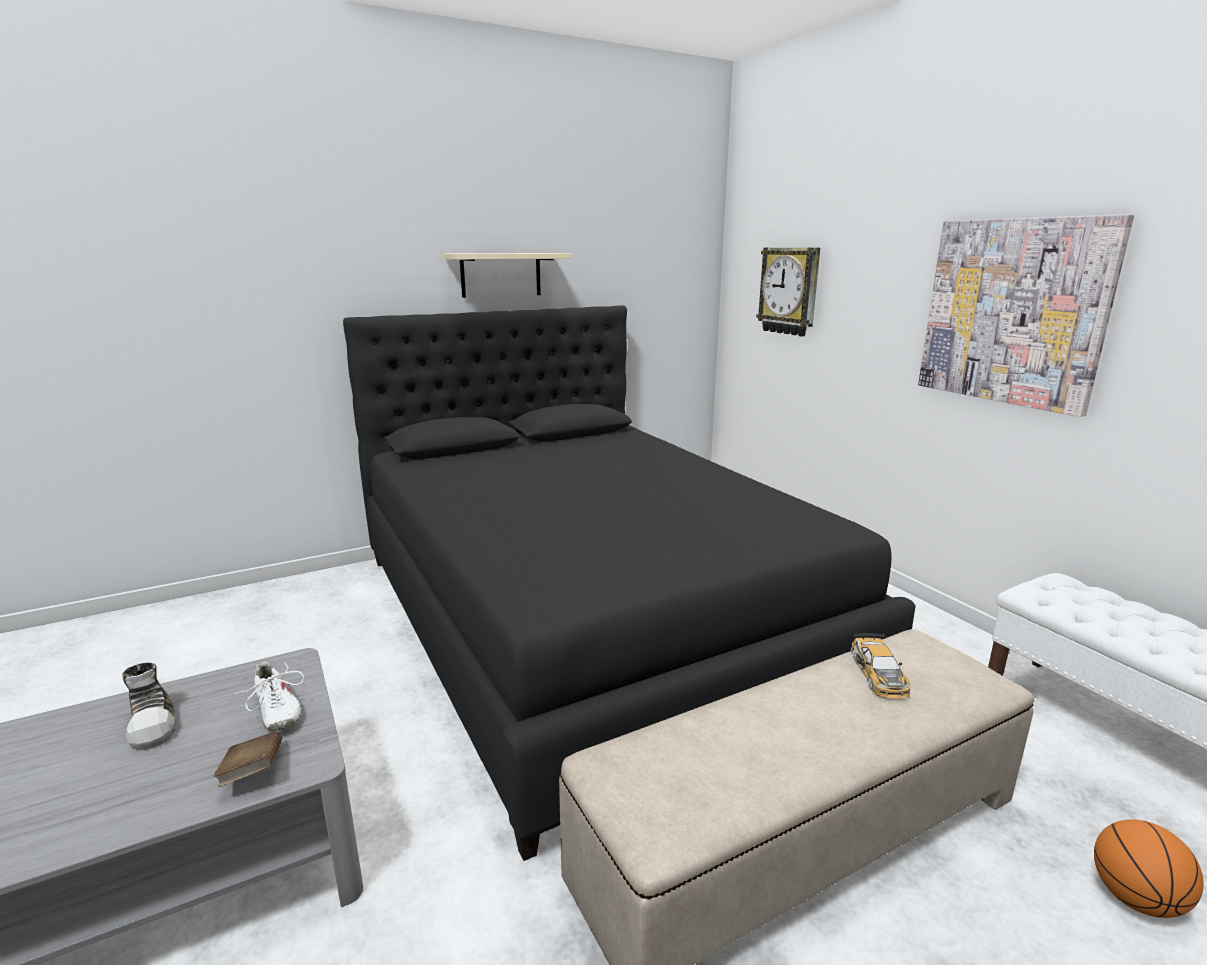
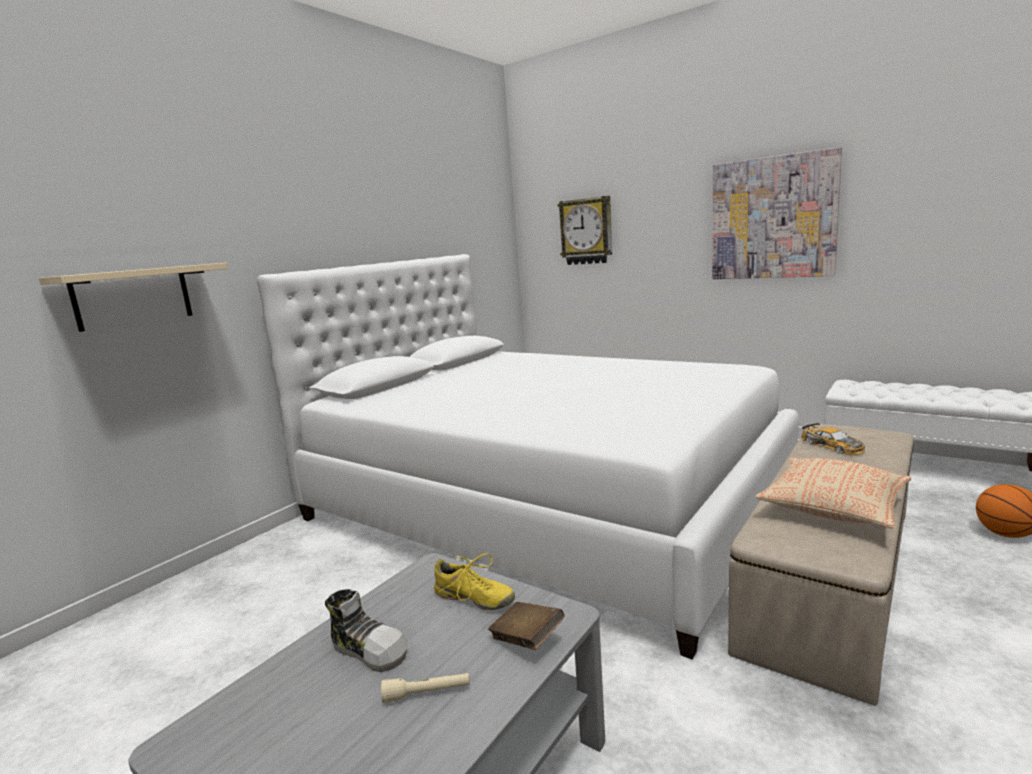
camera: 25 degrees left, 5 degrees down
(130, 785) = (427, 693): none -> beige flashlight
(276, 711) = (473, 599): white shoe -> yellow shoe
(501, 275) = (373, 232): beige shelf -> beige shelf (133, 297)
(588, 619) = (543, 503): black bed -> white bed
(737, 760) = (833, 508): none -> beige pillow

